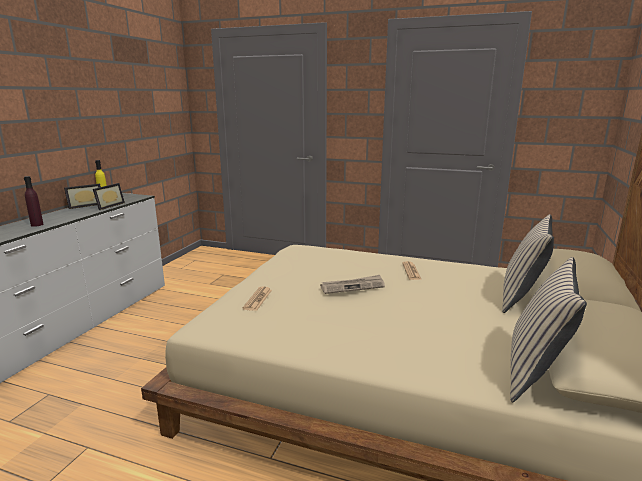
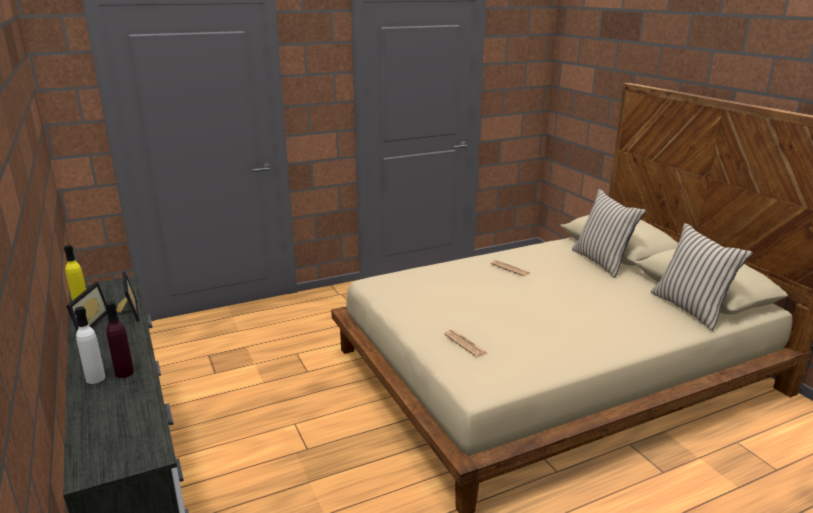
camera: 45 degrees left, 5 degrees up
(26, 223) = (95, 378): none -> white bottle
(352, 286) = (504, 299): newspaper -> none

